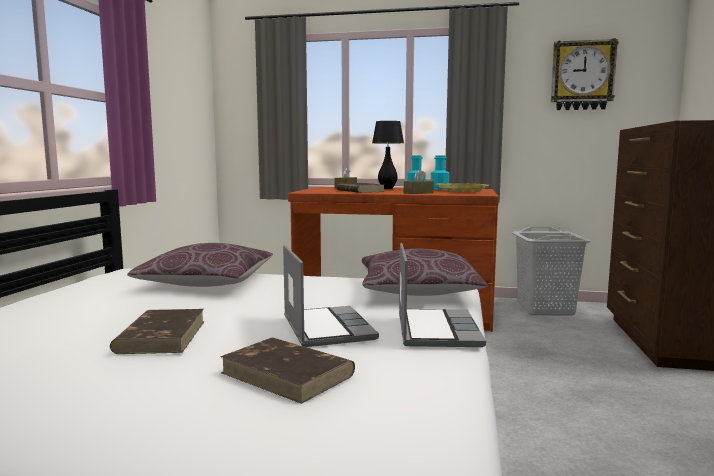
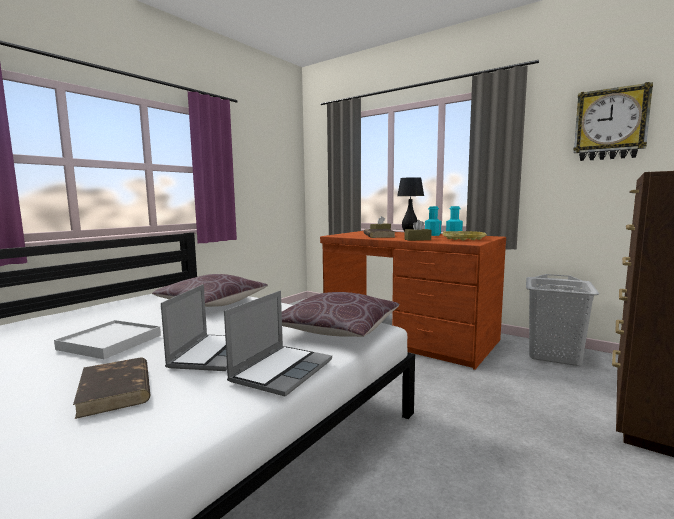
camera: 25 degrees right, 0 degrees up
(162, 336) = (110, 342): brown book -> white tray

